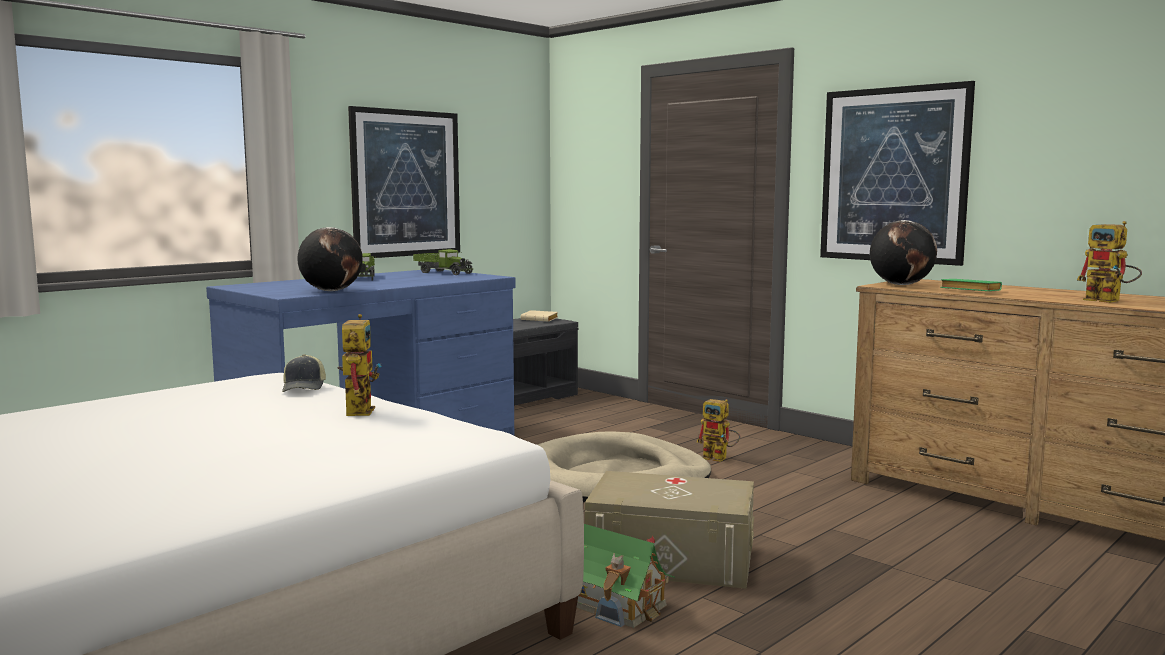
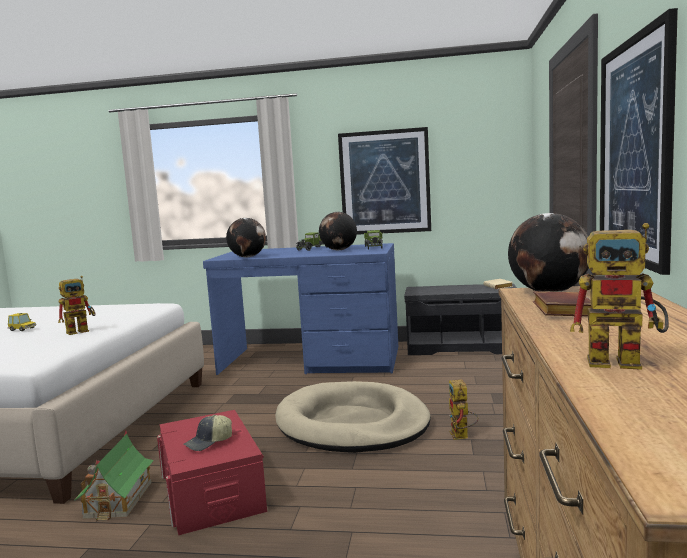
camera: 55 degrees right, 0 degrees up
(220, 430) = (22, 329): none -> toy car
(305, 387) = (127, 314): cap -> cap (209, 443)
(420, 277) = (339, 250): none -> globe
(671, 559) = (212, 491): beige storage box -> red storage box
(968, 290) = (561, 311): green book -> brown book
(1110, 301) = (626, 362): toy robot -> toy robot turned 90 degrees counterclockwise

